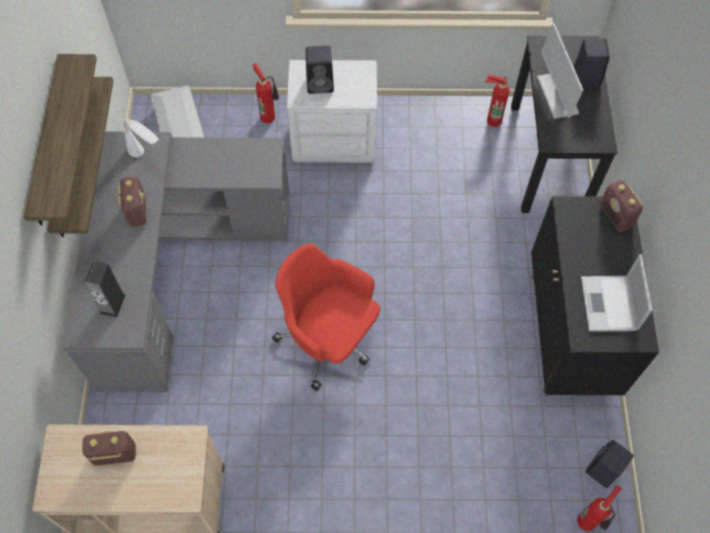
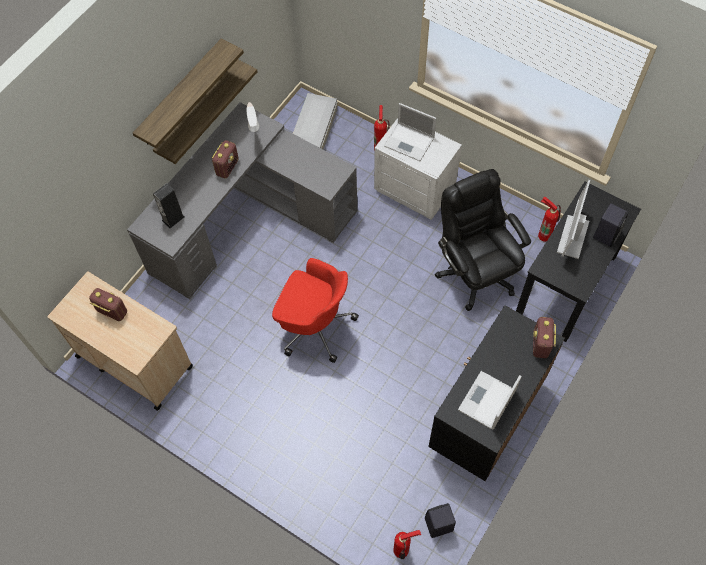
camera: 35 degrees right, 0 degrees up
(321, 84) = (410, 142): black speaker -> laptop
(329, 340) = (314, 325): red office chair -> red office chair turned 135 degrees clockwise
(454, 192) = (475, 272): none -> black office chair

